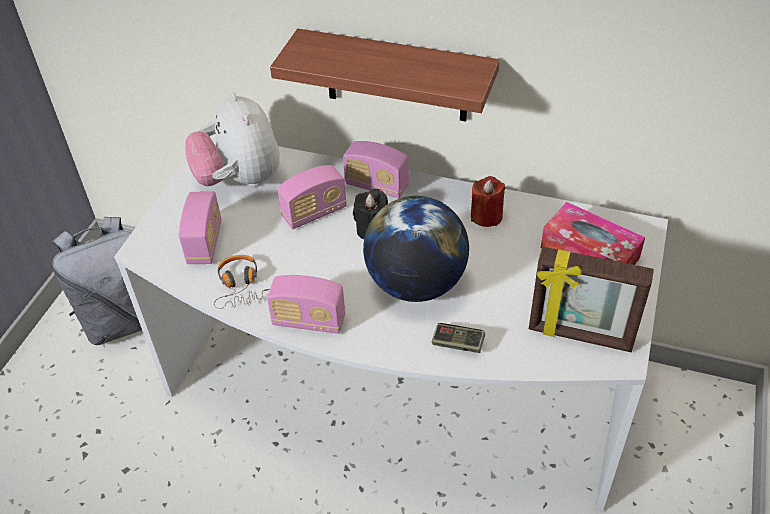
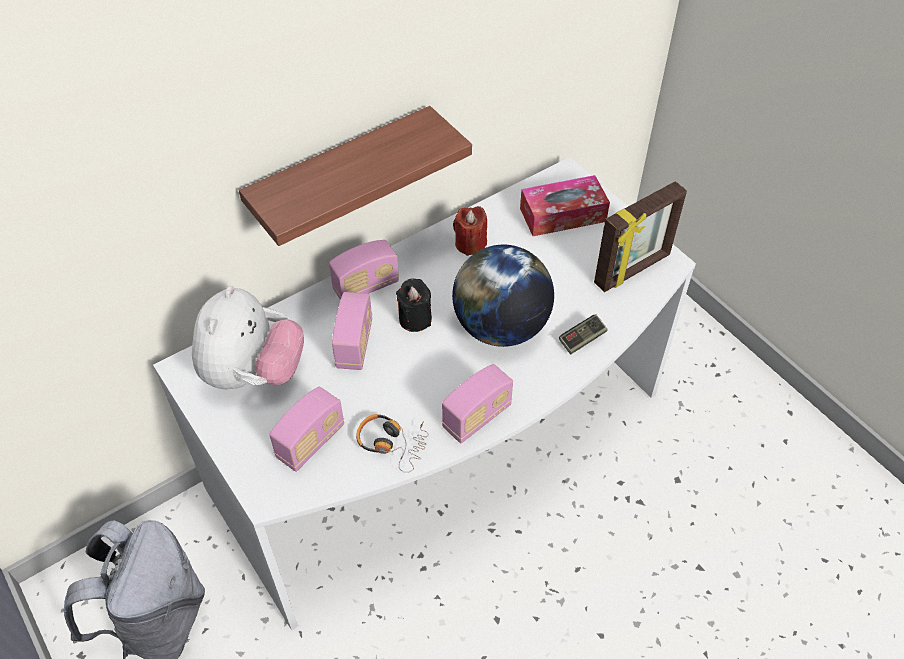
camera: 55 degrees left, 5 degrees up
(205, 243) = (311, 442): radio -> radio turned 90 degrees clockwise
(240, 180) = (253, 373): plush toy -> plush toy turned 90 degrees counterclockwise

